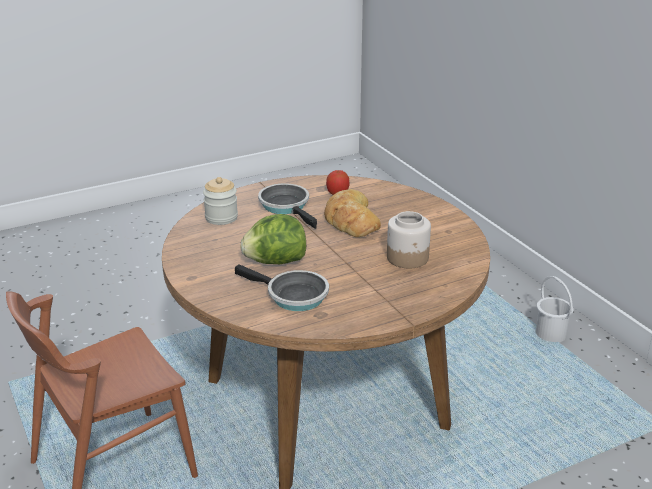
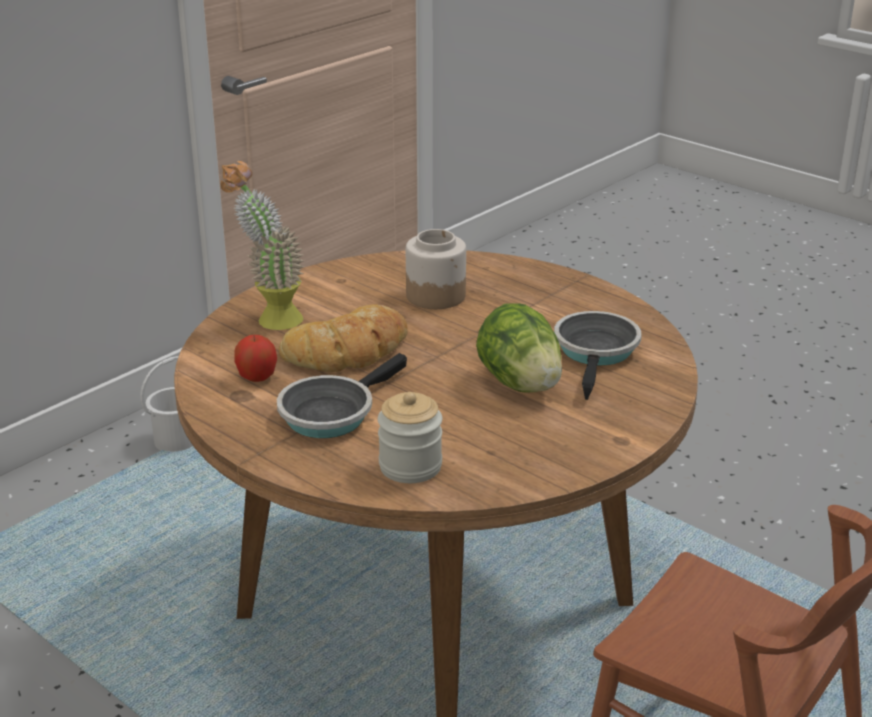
camera: 110 degrees left, 0 degrees up
(405, 204) = (269, 318): none -> potted plant

